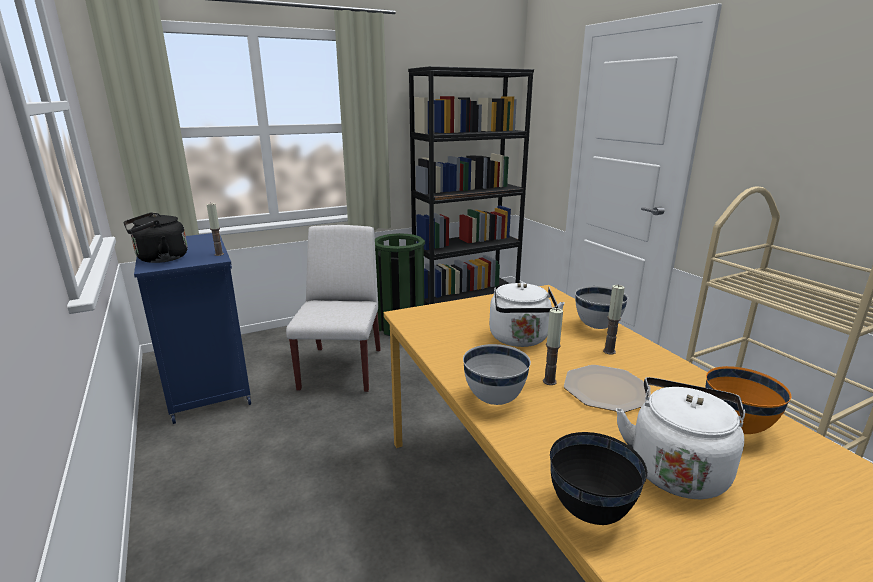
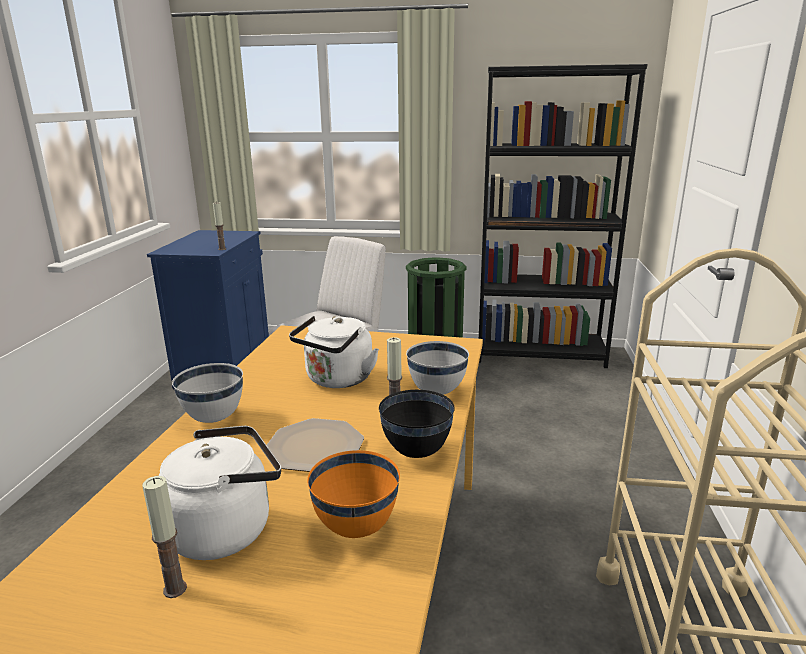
camera: 35 degrees right, 0 degrees up
(159, 259) = (181, 246): black kettle -> none
(549, 381) = (283, 422): candle -> candle (175, 589)
(589, 510) = (105, 519): black bowl -> black bowl (416, 451)

